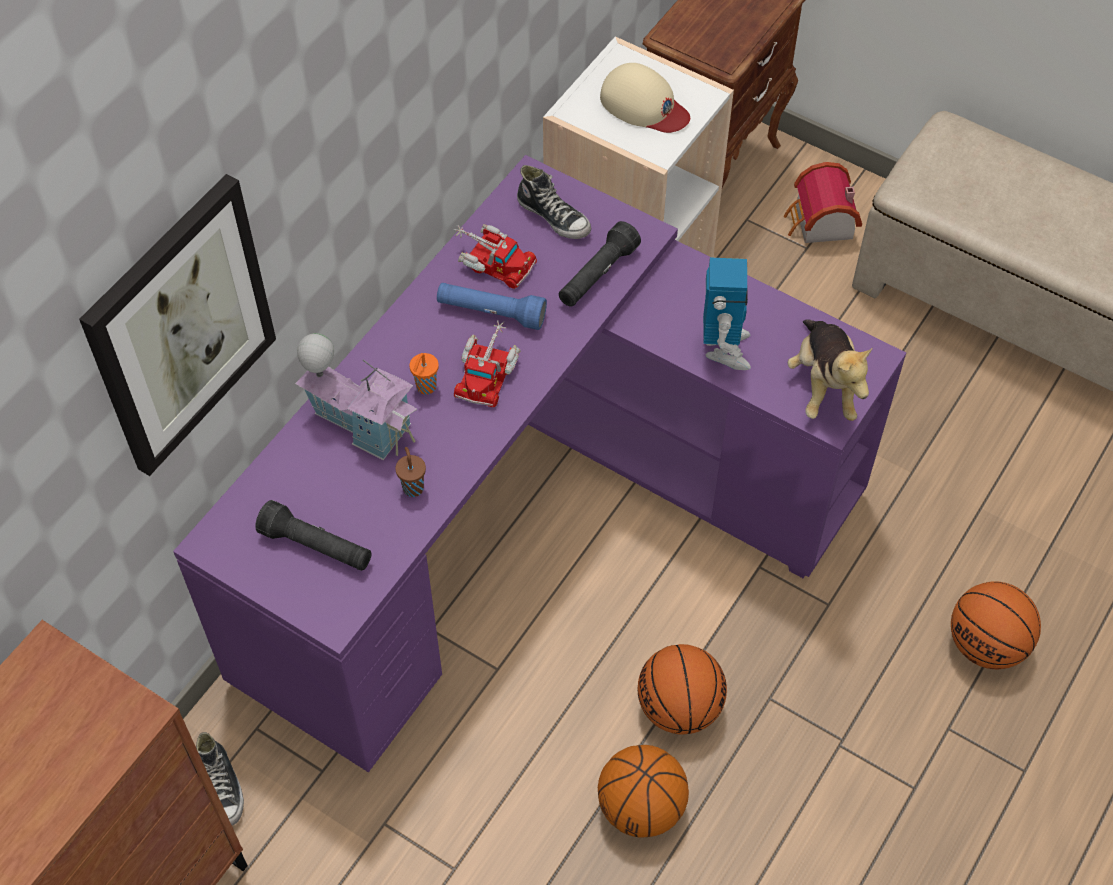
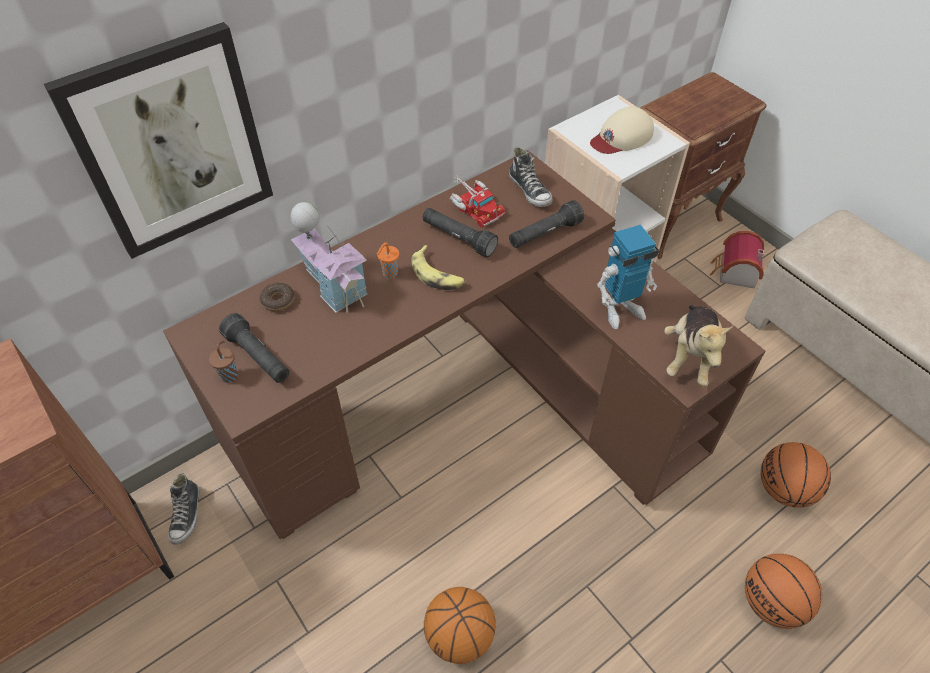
camera: 20 degrees right, 5 degrees down
(301, 466) = (278, 300): none -> donut
(413, 487) = (346, 337): brown cup -> brown cup (229, 375)
(487, 371) = (437, 275): toy truck -> banana
(491, 313) = (458, 238): blue flashlight -> black flashlight
(531, 516) = (467, 402): purple desk -> brown desk
(644, 105) = (621, 137): beige cap -> beige cap turned 90 degrees clockwise
(679, 707) = (517, 569): basketball -> basketball (784, 489)
(724, 350) = (620, 310): toy robot -> toy robot turned 45 degrees clockwise

